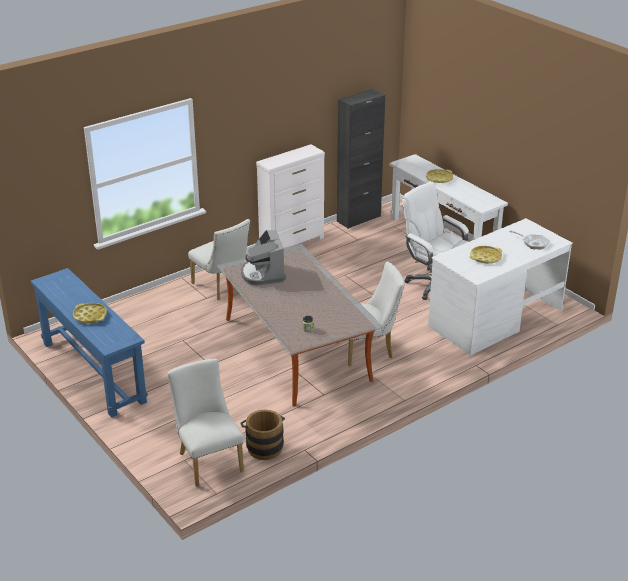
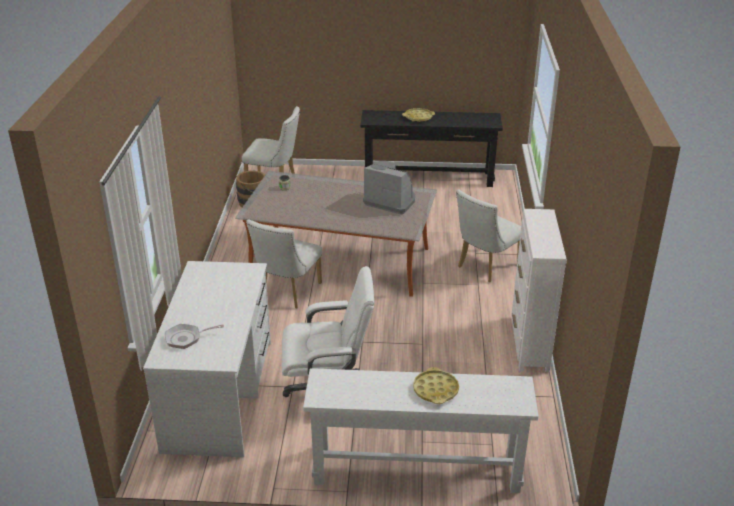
camera: 130 degrees right, 0 degrees up
(93, 372) = (428, 177): blue console table -> black console table
(222, 287) = (485, 267): white chair -> white chair turned 45 degrees counterclockwise
(358, 219) = (541, 424): black cabinet -> none
(485, 257) = (215, 291): yellow tray -> none

